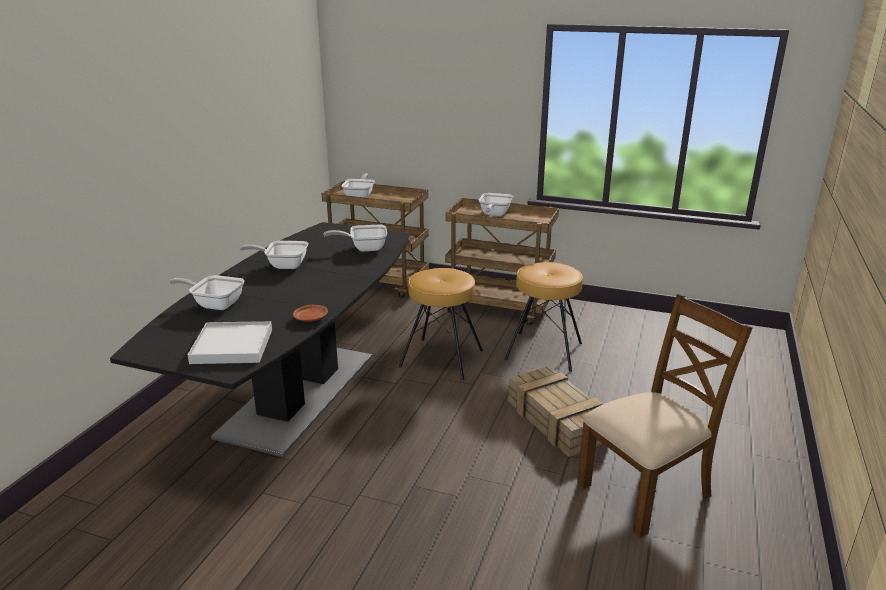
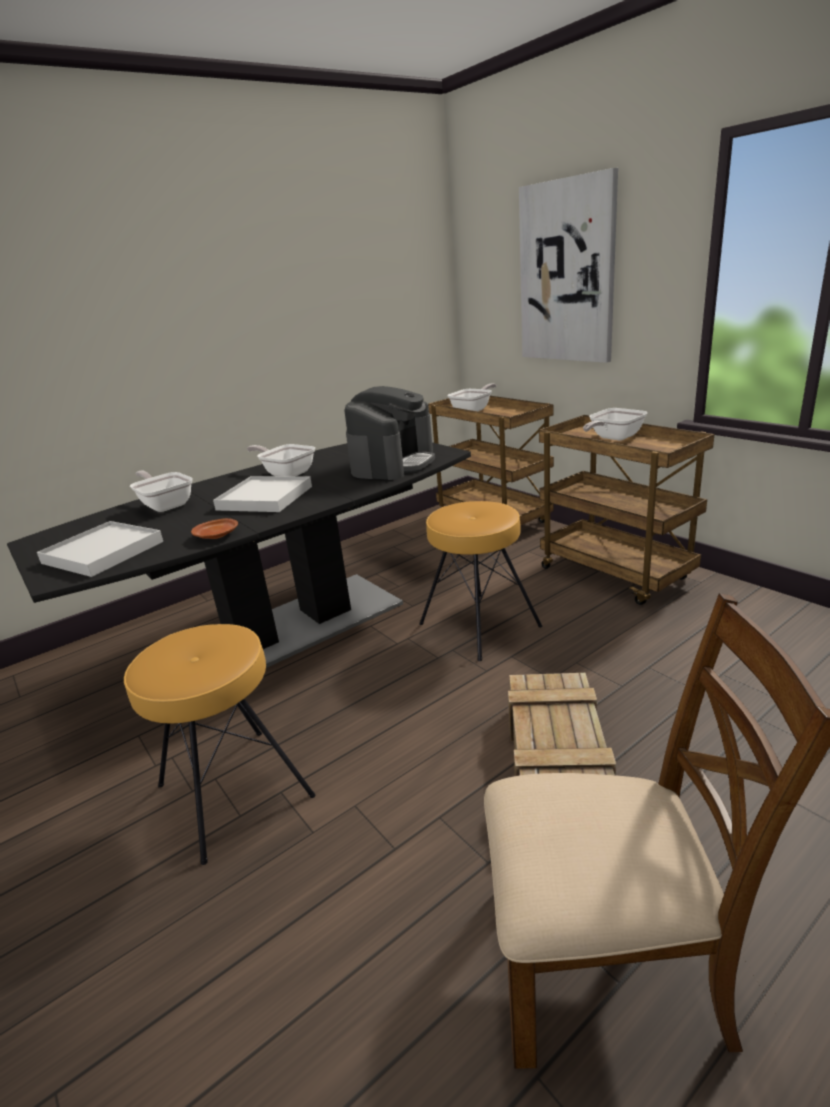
camera: 35 degrees right, 0 degrees up
(300, 286) = (265, 498): none -> white tray
(364, 248) = (393, 464): frying pan -> coffee machine
(435, 95) = (567, 273): none -> picture
(544, 351) = (629, 648): brown stool -> brown stool (233, 791)

